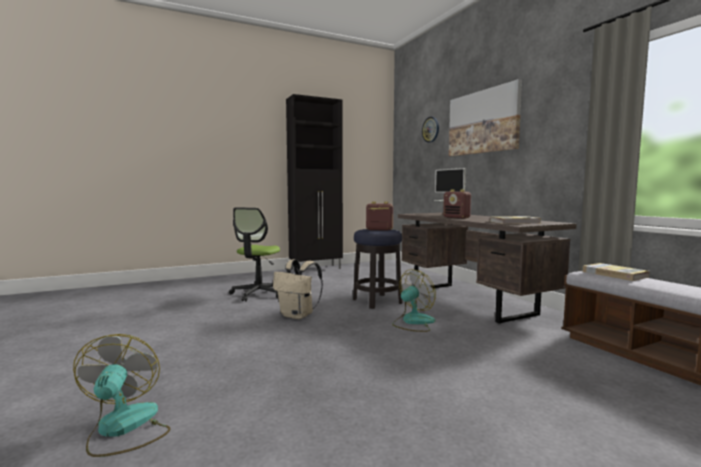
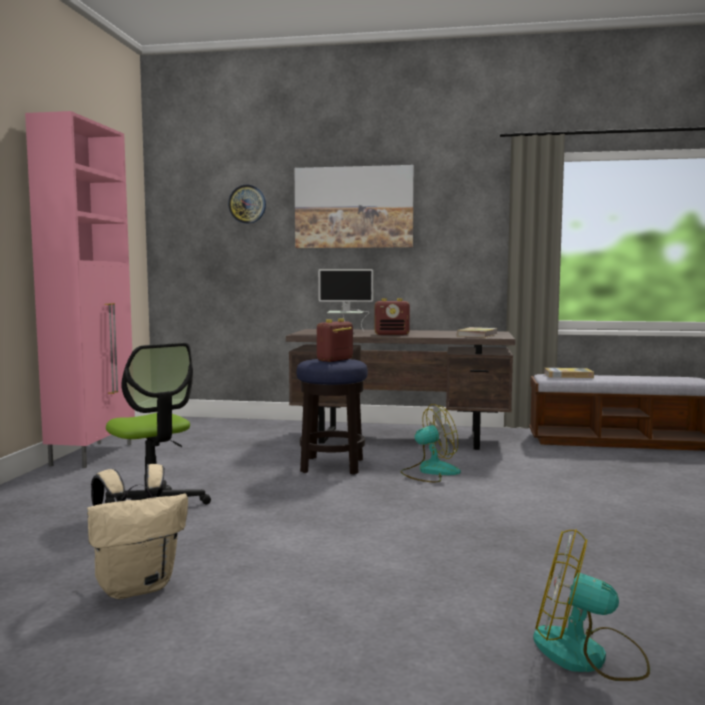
camera: 55 degrees left, 0 degrees up
(298, 315) = (316, 509): beige backpack -> beige backpack (137, 586)
(316, 269) = (94, 454): black cabinet -> pink cabinet
(413, 322) = (430, 472): fan -> fan turned 75 degrees clockwise

